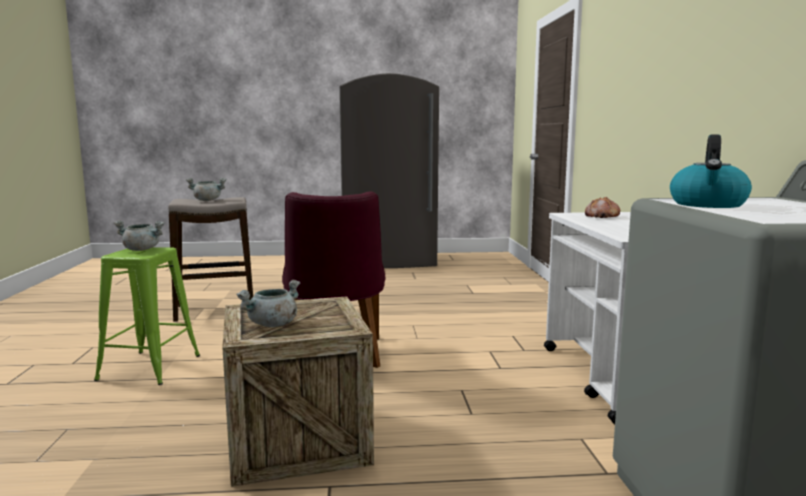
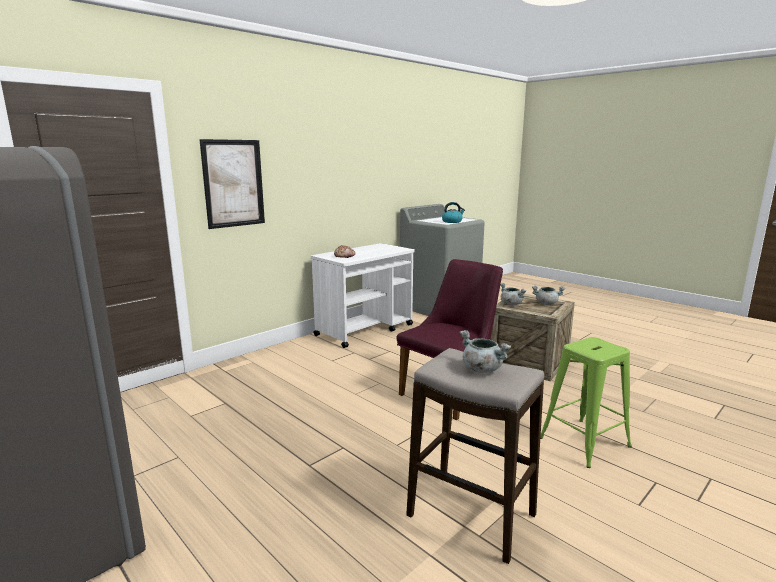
camera: 130 degrees left, 5 degrees up
(142, 249) = (593, 349): grey cooking pot -> grey cooking pot (511, 304)
(601, 94) = (233, 183): none -> picture

